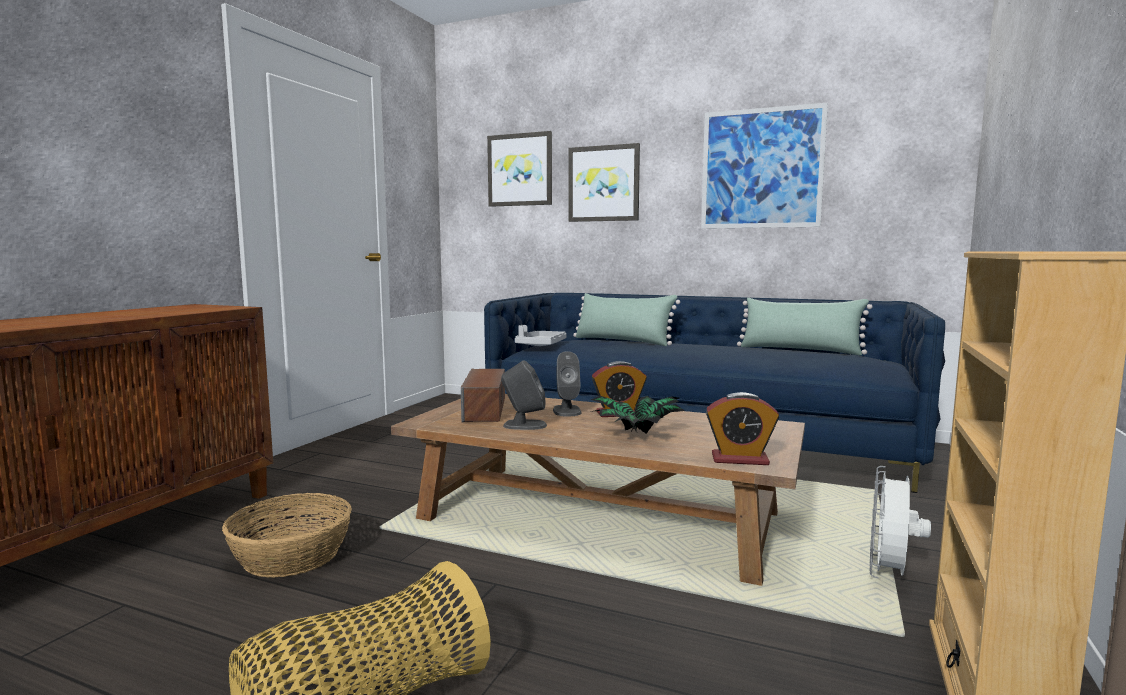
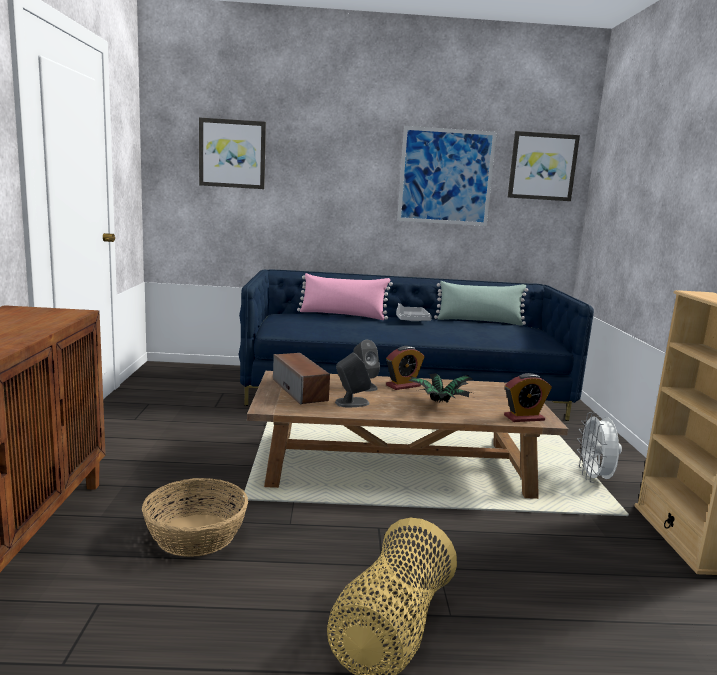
camera: 25 degrees left, 5 degrees up
(541, 345) = (282, 322): grey tray -> grey tray (411, 320)
(604, 183) = (314, 175): picture -> picture (542, 166)
(622, 341) = (343, 315): green pillow -> pink pillow

